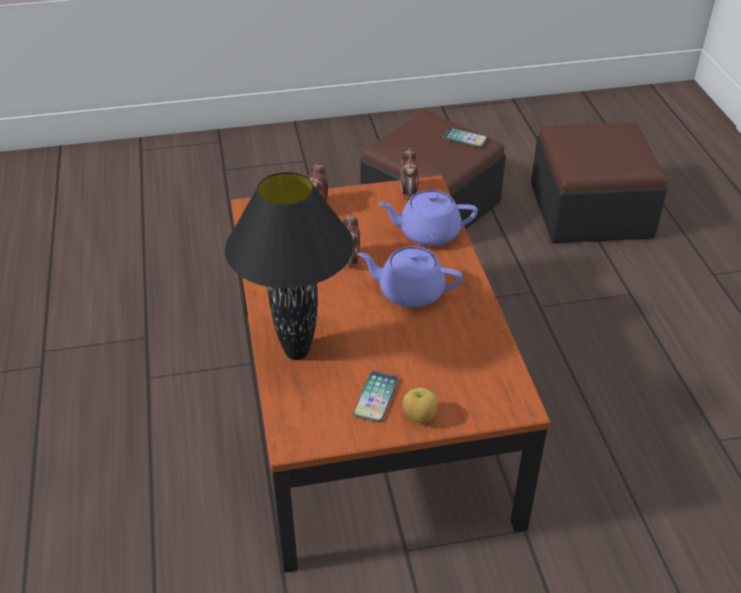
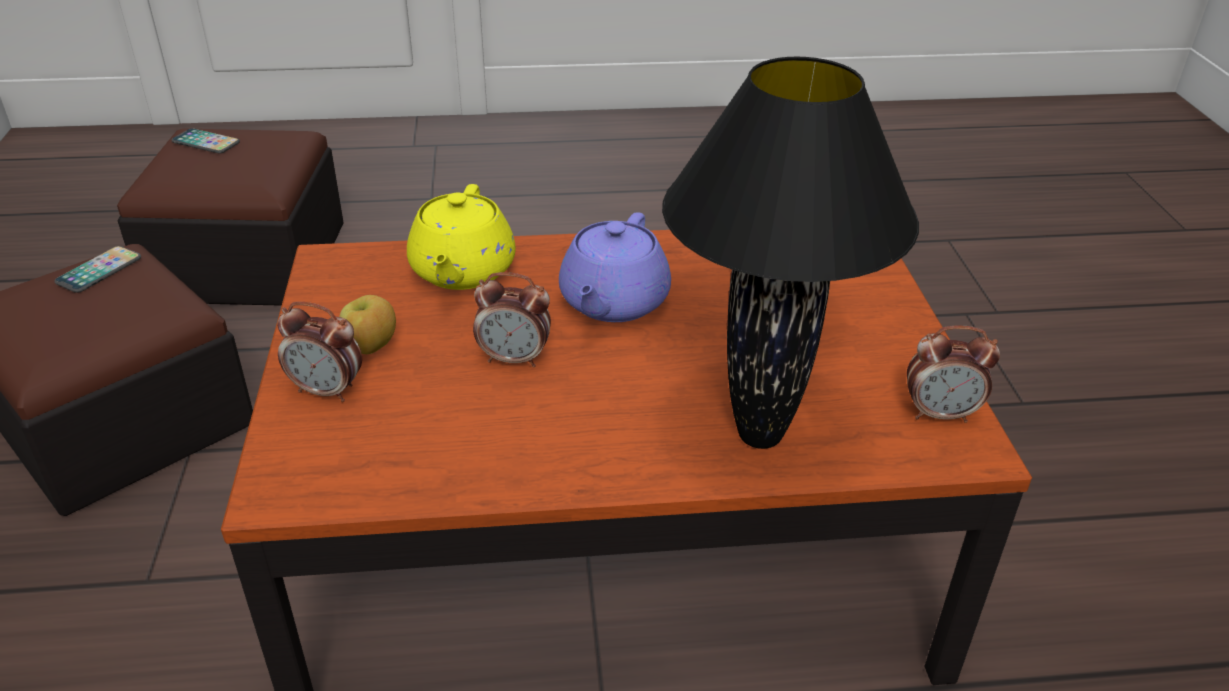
camera: 85 degrees left, 5 degrees down
(376, 397) = (860, 354): phone -> phone (206, 142)
(408, 193) = (336, 281): alarm clock -> alarm clock (940, 414)
(419, 417) = (895, 318): apple -> apple (371, 347)
(427, 233) = (462, 272): purple teapot -> yellow teapot

